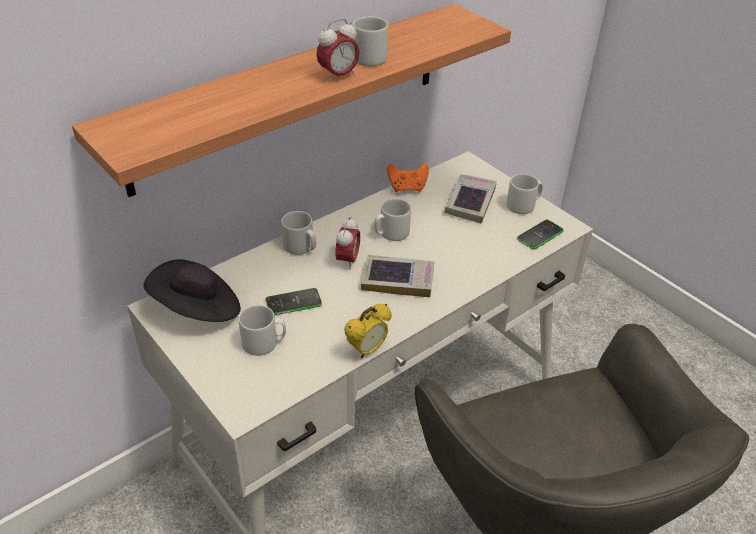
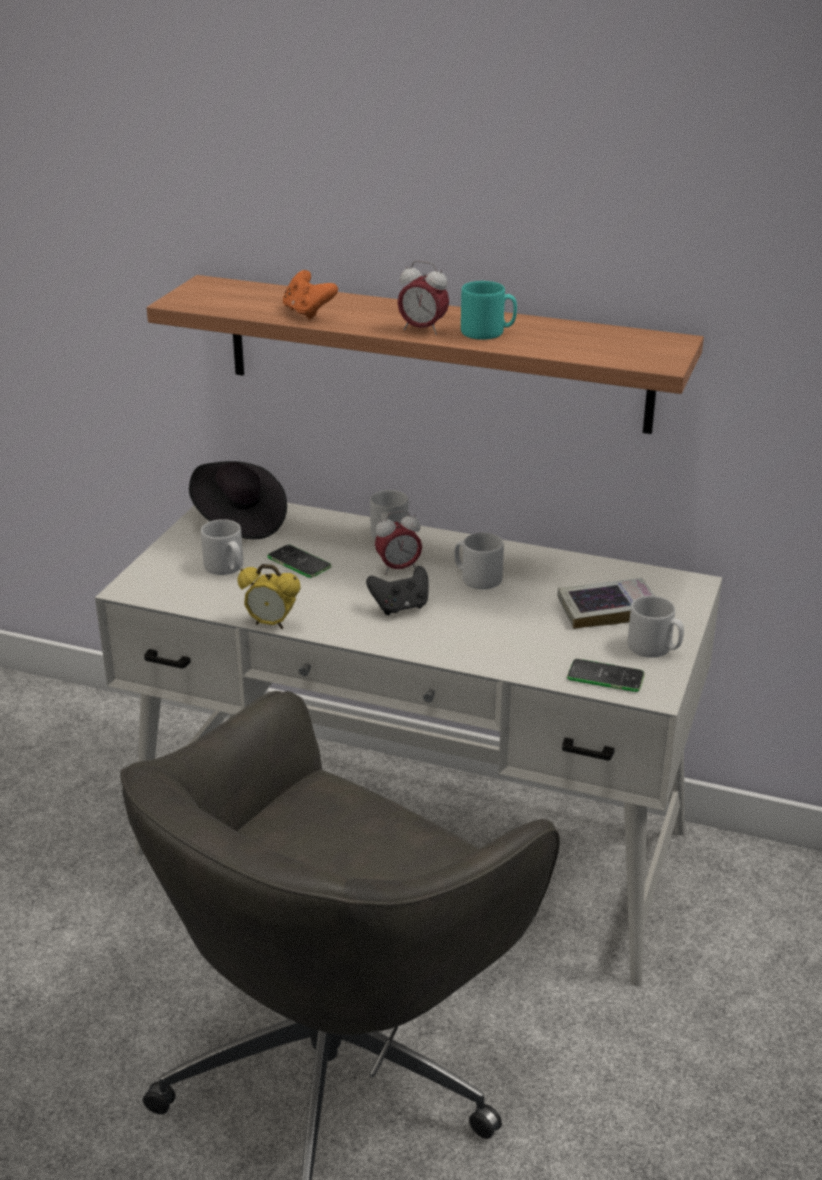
camera: 60 degrees right, 10 degrees down
(372, 57) = (488, 333): grey mug -> turquoise mug
(398, 280) = (400, 607): book -> black game controller
(407, 188) = (578, 561): orange game controller -> orange game controller (308, 313)

